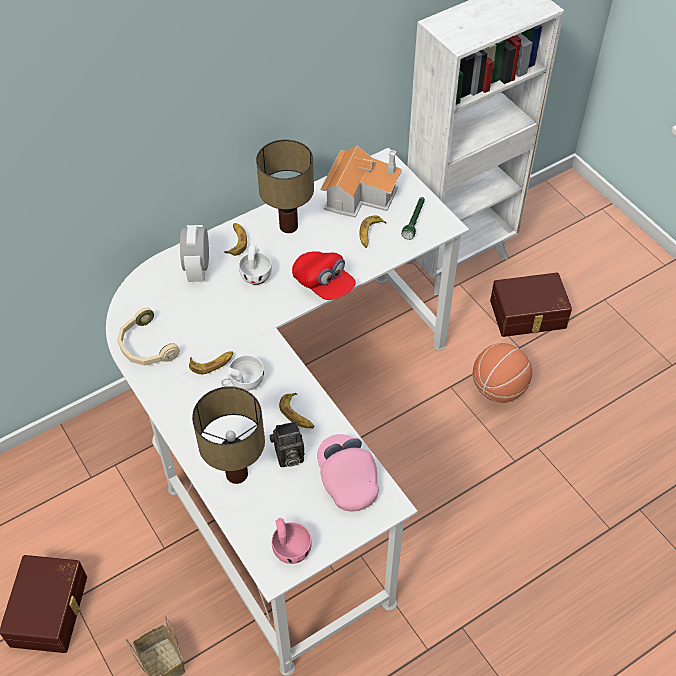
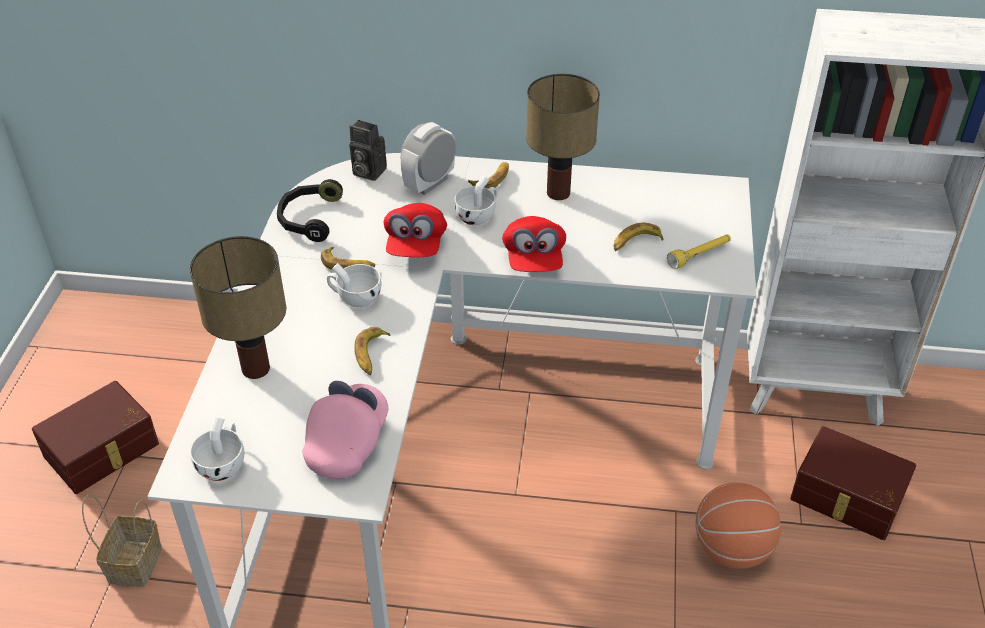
camera: 40 degrees right, 10 degrees down
(145, 346) = (308, 218): beige headphones -> black headphones
(240, 321) = (416, 245): none -> red cap
(288, 457) = (318, 385): camera -> camera (367, 172)
(290, 546) = (224, 463): pink cup -> white cup
(360, 194) = (667, 203): toy house -> none
(414, 221) = (699, 256): green flashlight -> yellow flashlight

